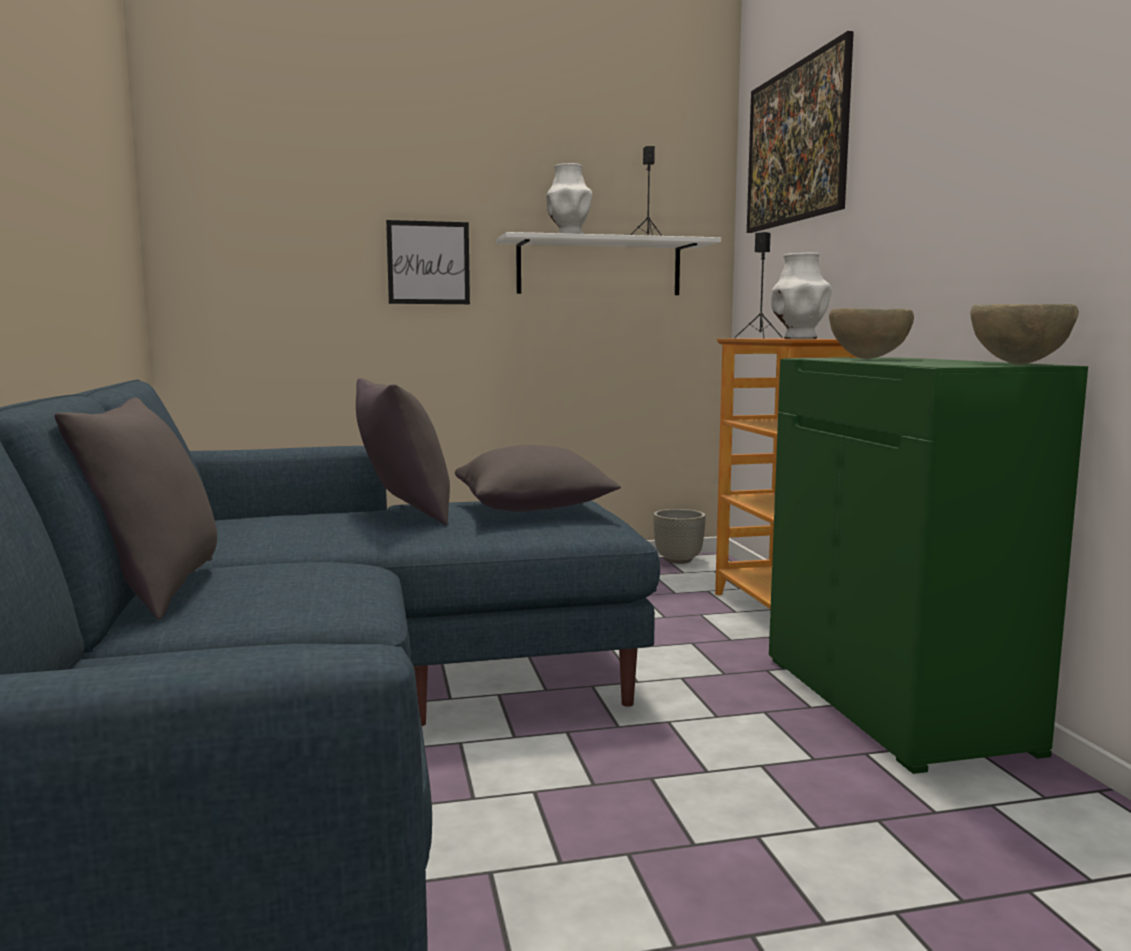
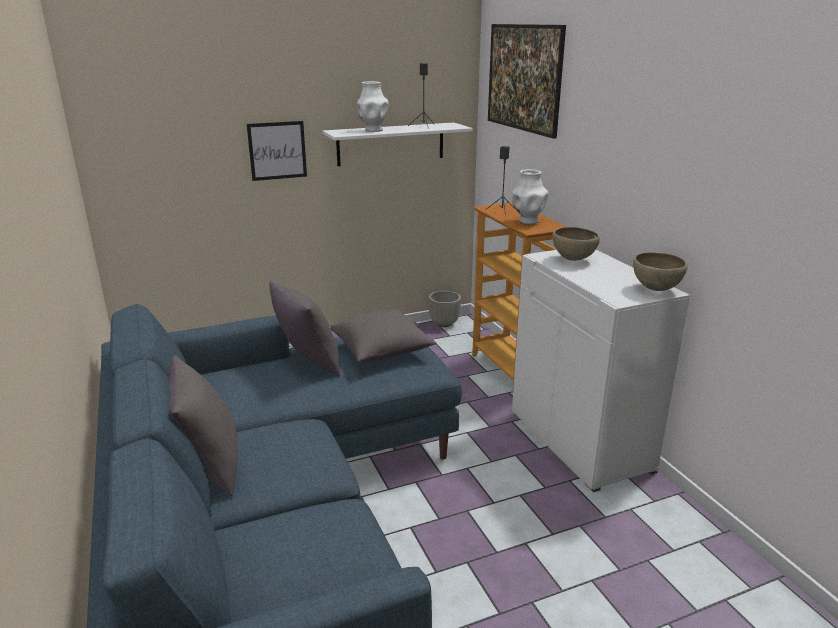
camera: 10 degrees left, 15 degrees up
(895, 703) = (581, 441): green cabinet -> white cabinet

